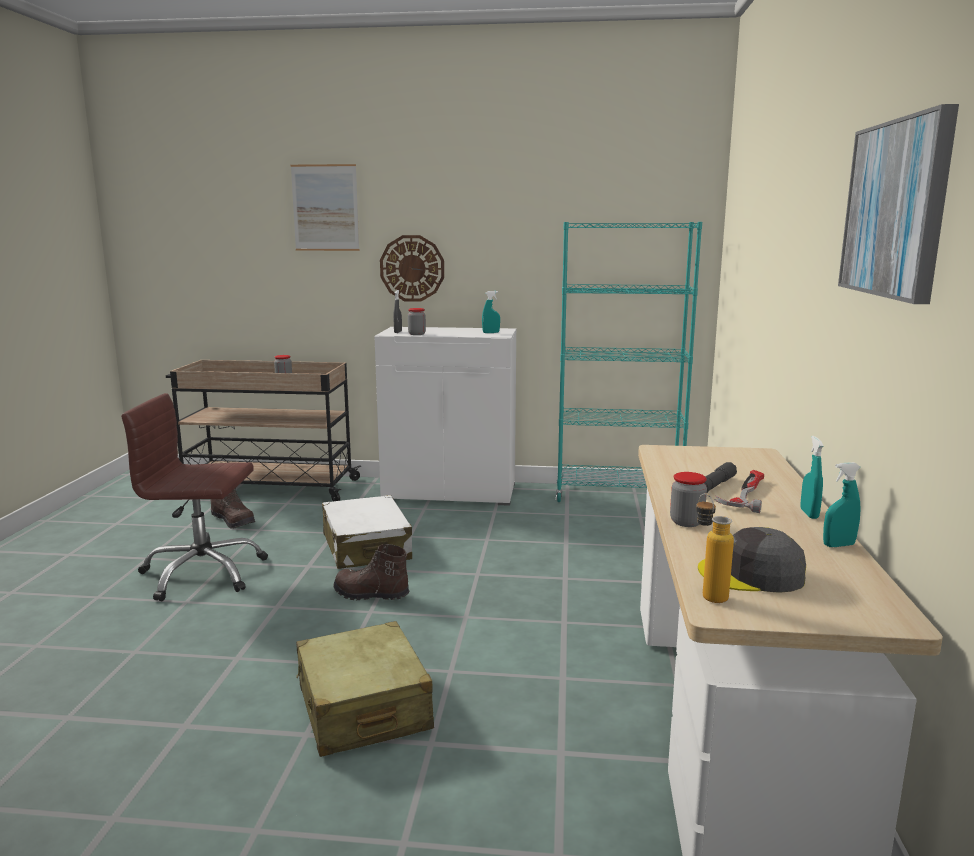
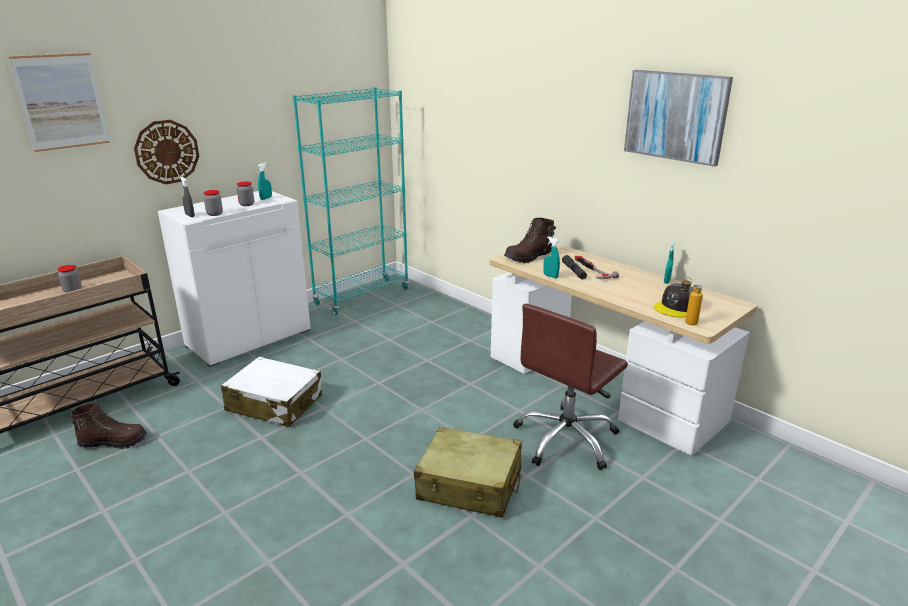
camera: 50 degrees left, 10 degrees up
(202, 573) = (188, 489): brown office chair -> brown office chair (566, 439)
(370, 595) = (344, 429): brown boot -> brown boot (529, 257)
(686, 522) = (609, 294): jar -> jar (247, 204)
(809, 514) = (629, 271): turquoise spray bottle -> turquoise spray bottle (550, 276)

